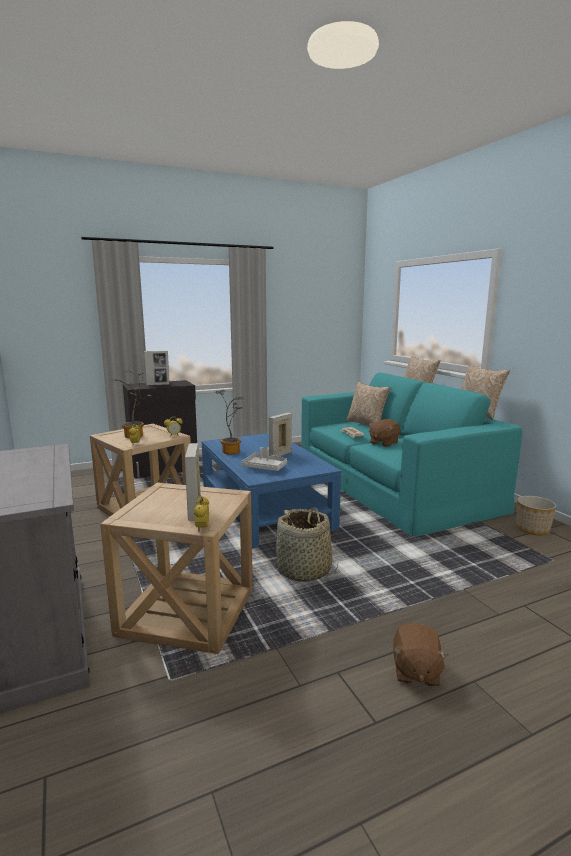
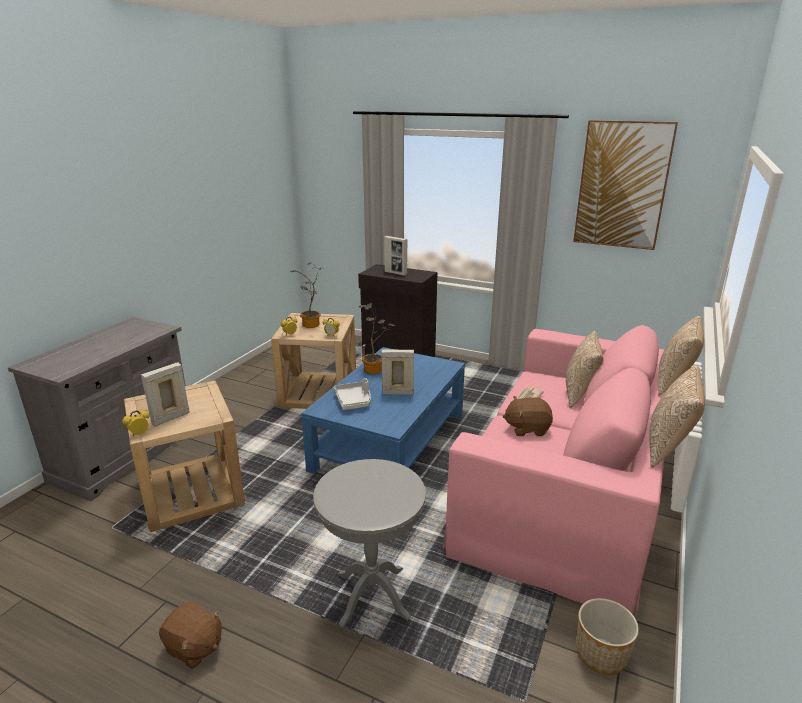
camera: 50 degrees right, 10 degrees up
(304, 570) = (300, 516): basket -> none
(305, 296) = (622, 185): none -> picture
(393, 484) = (566, 487): turquoise sofa -> pink sofa
(415, 671) = (194, 647): brown plush toy -> brown plush toy turned 120 degrees counterclockwise
(428, 573) = (372, 595): none -> grey side table

